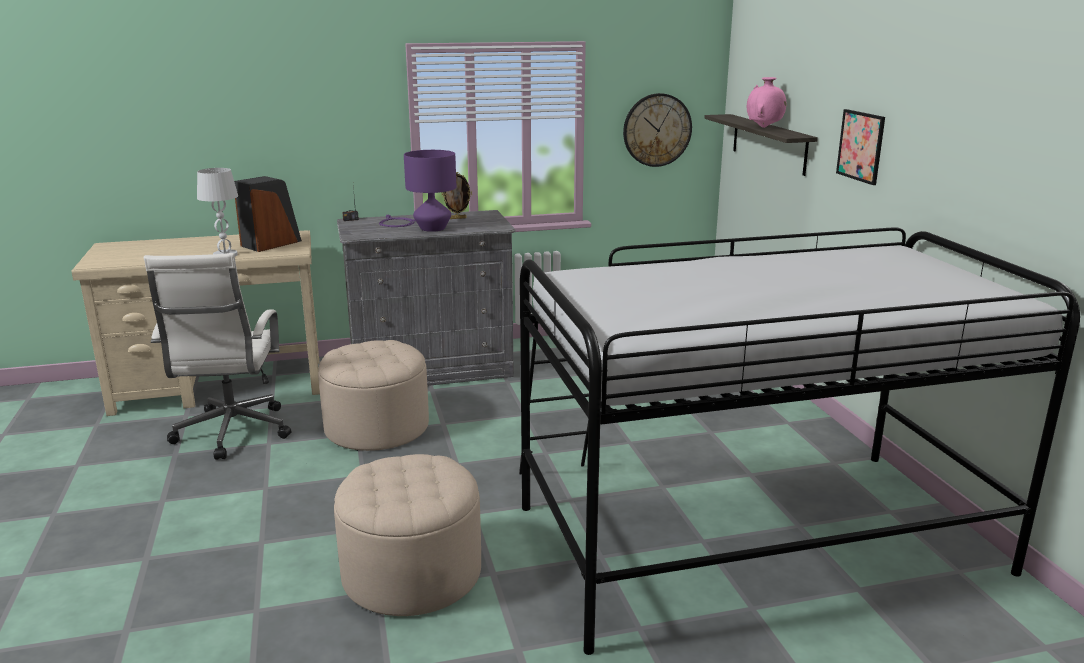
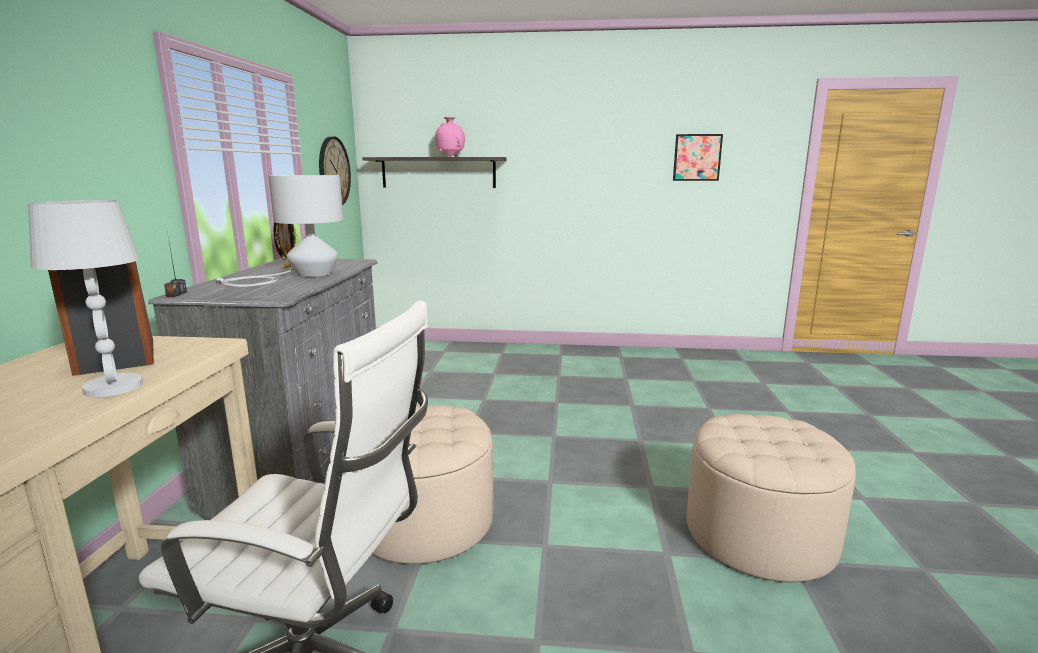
camera: 70 degrees left, 5 degrees down
(418, 226) = (290, 277): purple table lamp -> white table lamp
(748, 537) = (706, 395): black bed -> none
(860, 146) = (559, 155): picture -> picture (697, 157)

